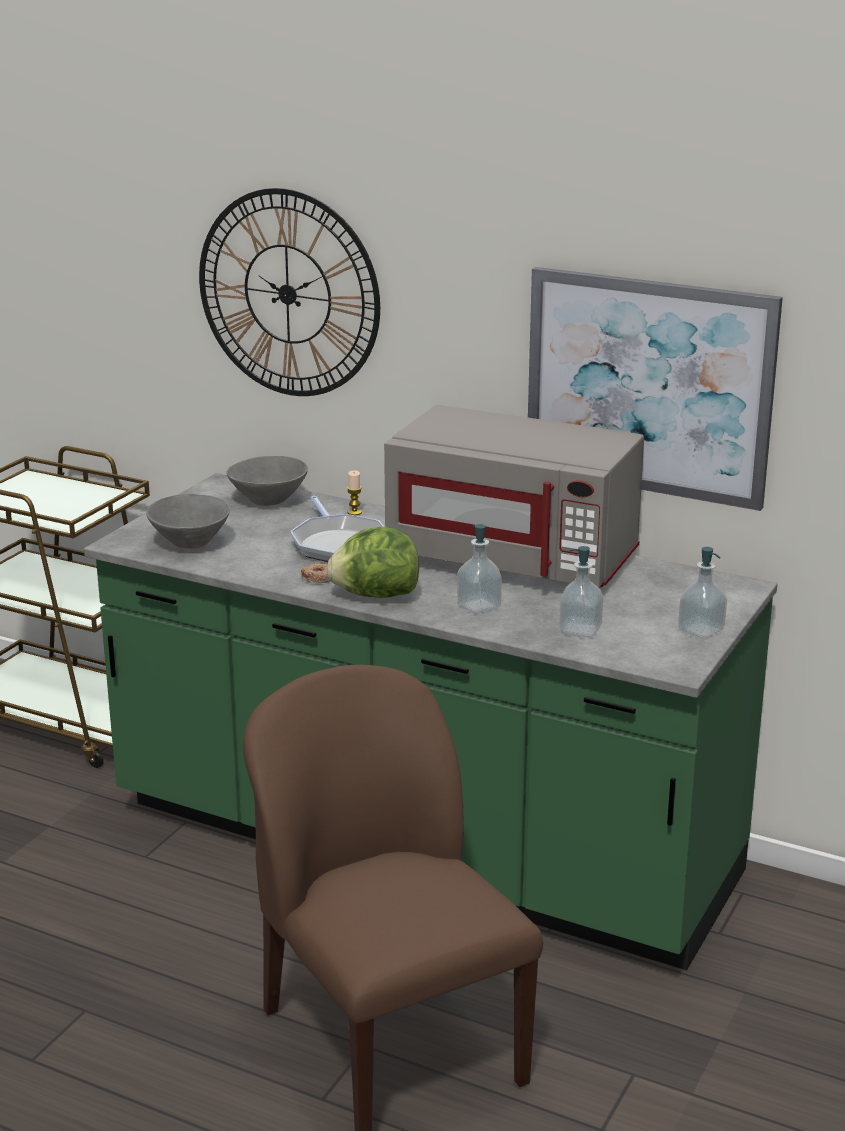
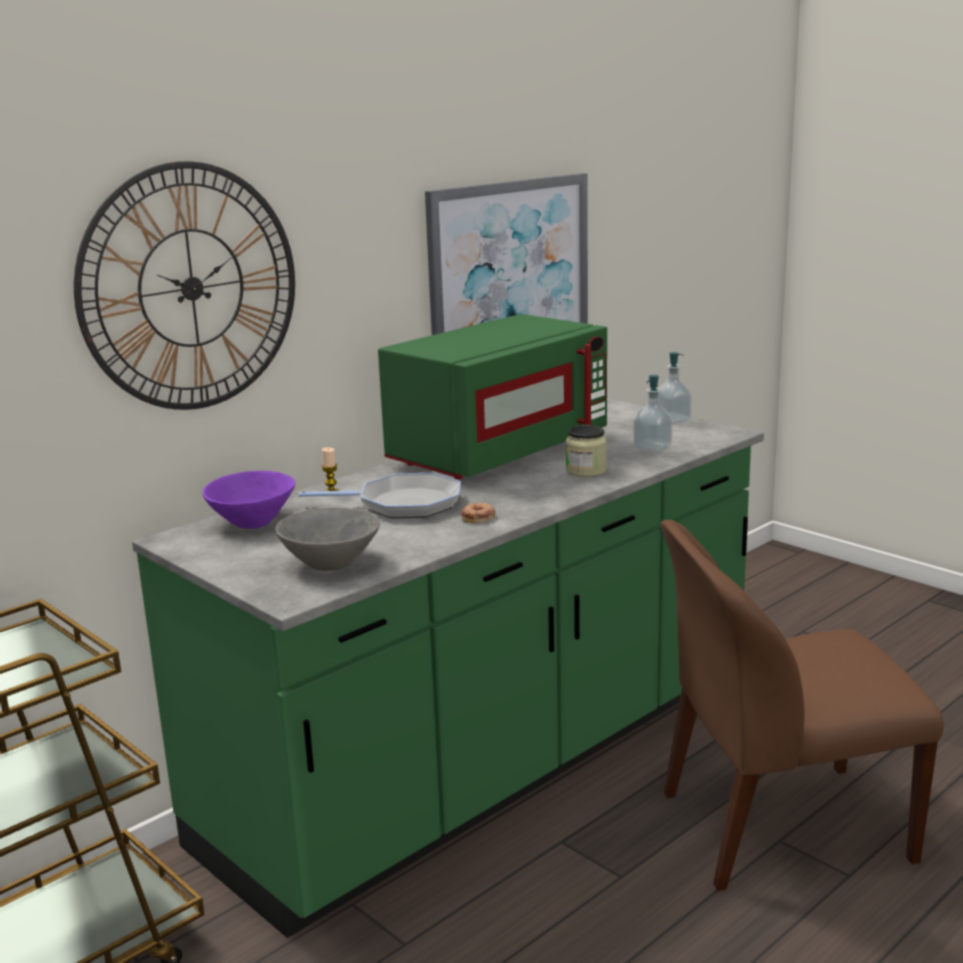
camera: 70 degrees left, 5 degrees down
(267, 500) = (251, 523): grey bowl -> purple bowl
(376, 595) = (537, 500): lettuce -> none
(479, 605) = (586, 471): soap dispenser -> jar
(514, 558) = (498, 452): grey microwave -> green microwave

